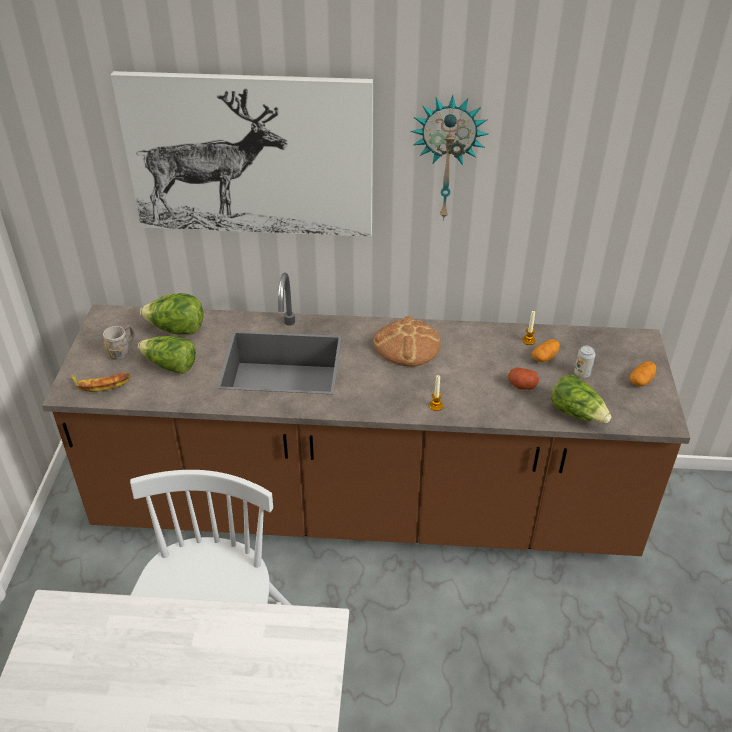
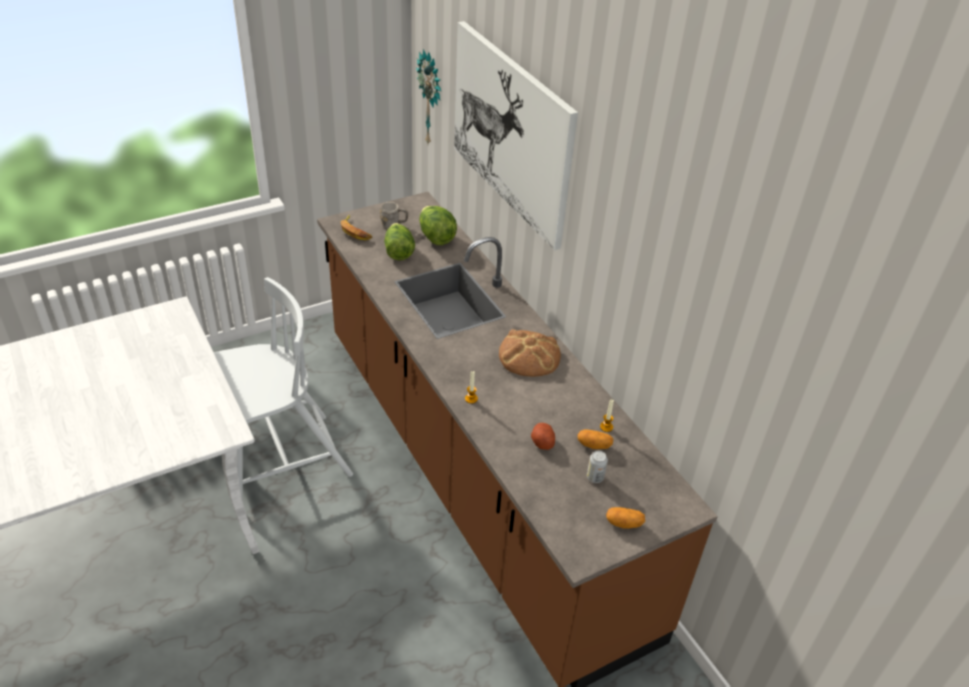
camera: 55 degrees right, 0 degrees up
(447, 158) = (609, 215): wall clock -> wall clock (432, 99)
(577, 413) = (537, 490): lettuce -> none

